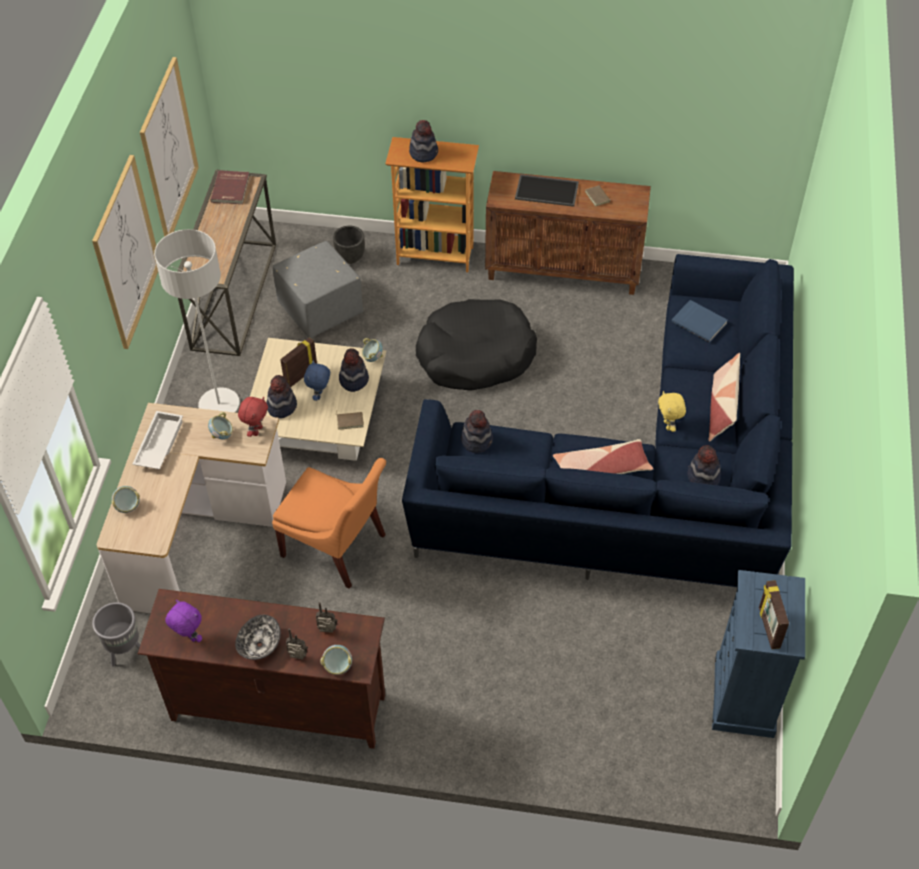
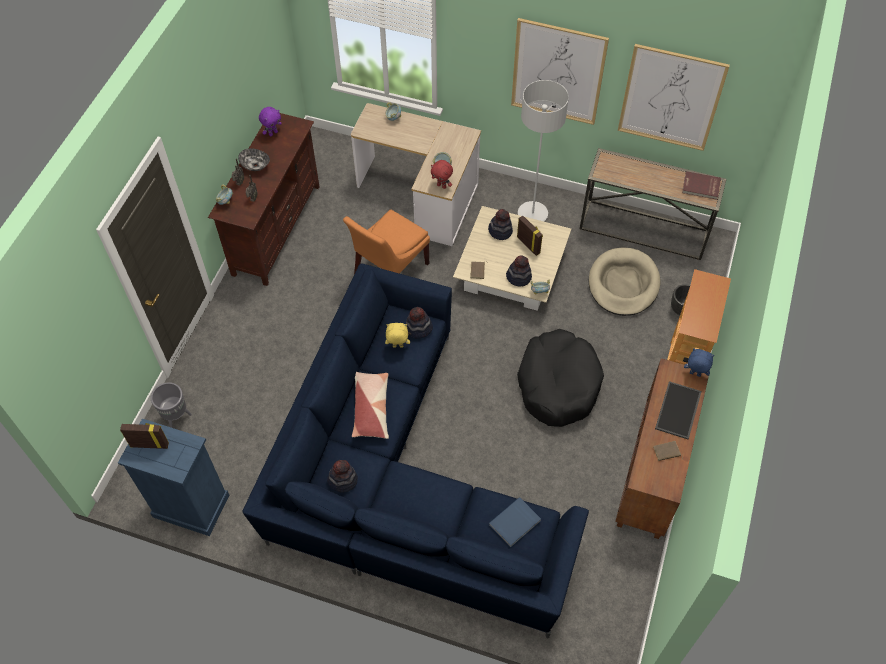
camera: 100 degrees right, 5 degrees up
(125, 651) = (340, 158): grey planter -> grey planter (177, 417)
(158, 444) = (442, 134): white tray -> none
(319, 395) = (506, 255): blue plush toy -> blue plush toy (694, 374)
(321, 309) = (623, 284): grey ottoman -> beige dog bed
(424, 152) = (707, 299): hat -> none
(668, 425) = (404, 470): yellow plush toy -> yellow plush toy (397, 346)
(722, 408) = (412, 515): pillow -> none

